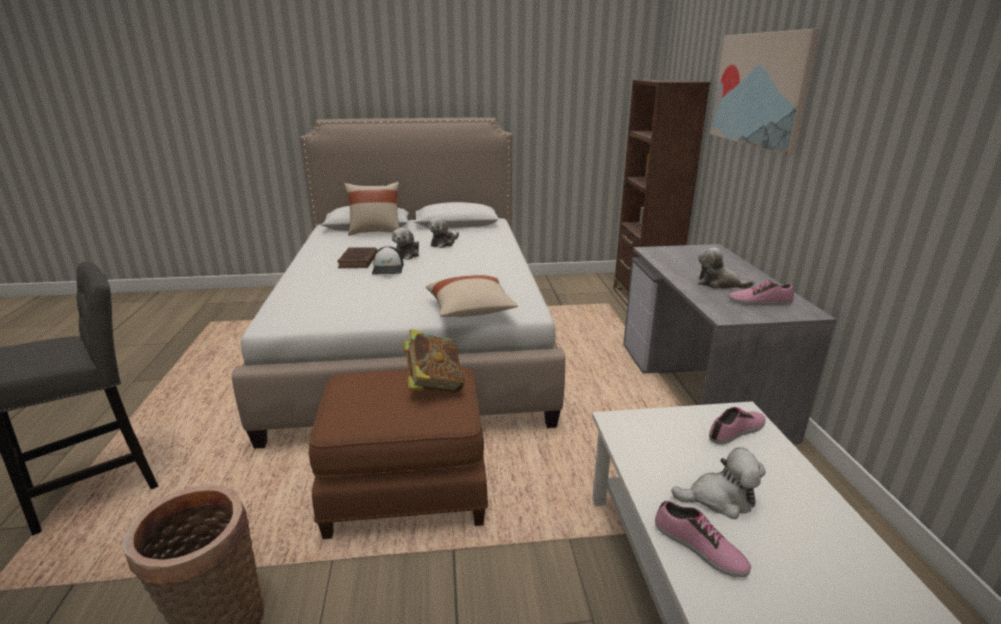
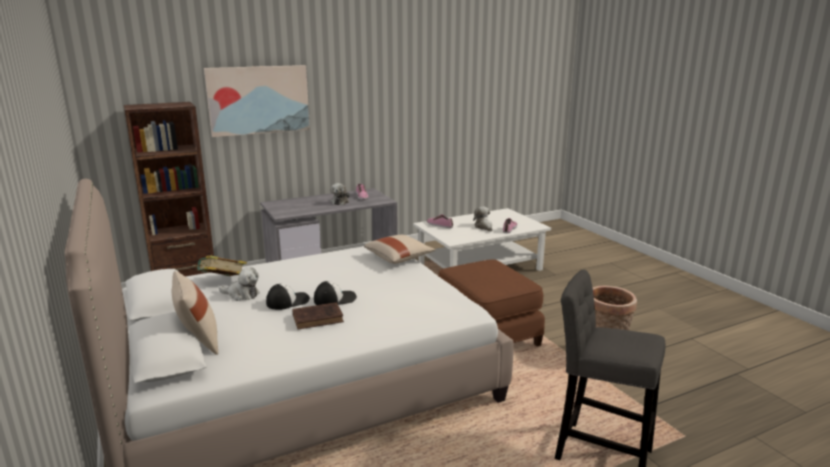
camera: 110 degrees left, 5 degrees down
(407, 254) = (288, 301): plush toy -> cap
(434, 385) = (471, 269): book -> book (222, 282)

